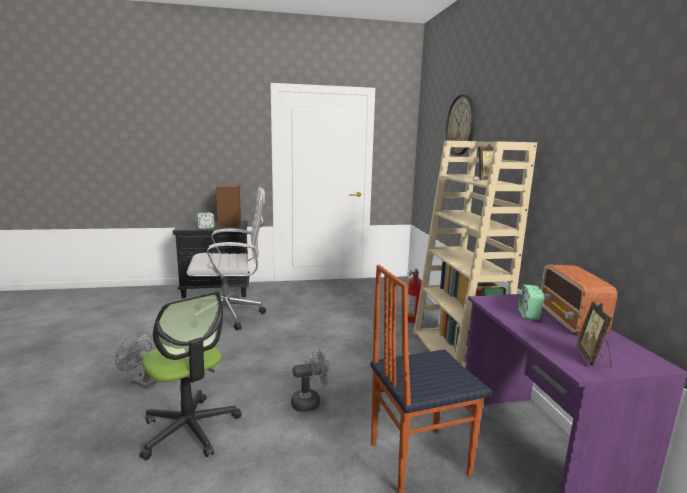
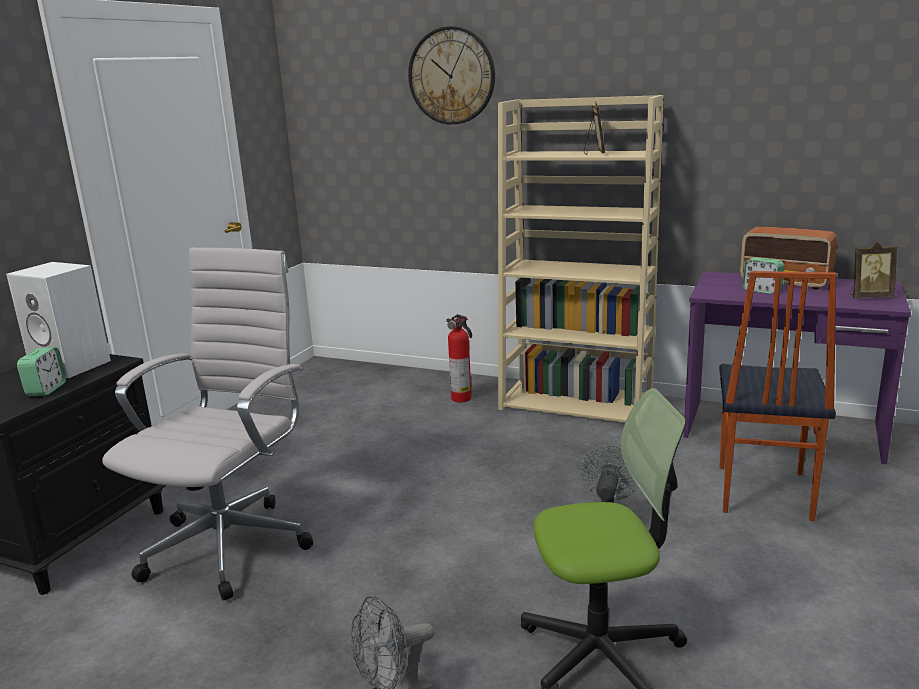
camera: 55 degrees left, 5 degrees up
(230, 225) = (73, 365): brown speaker -> white speaker
(593, 358) = (869, 297): picture frame -> picture frame turned 45 degrees counterclockwise

